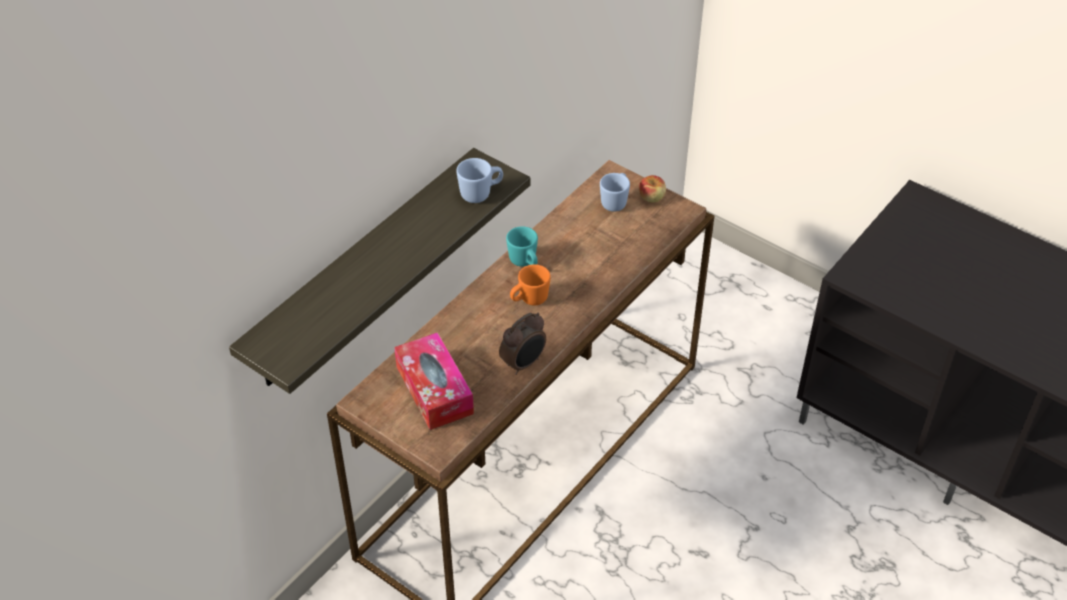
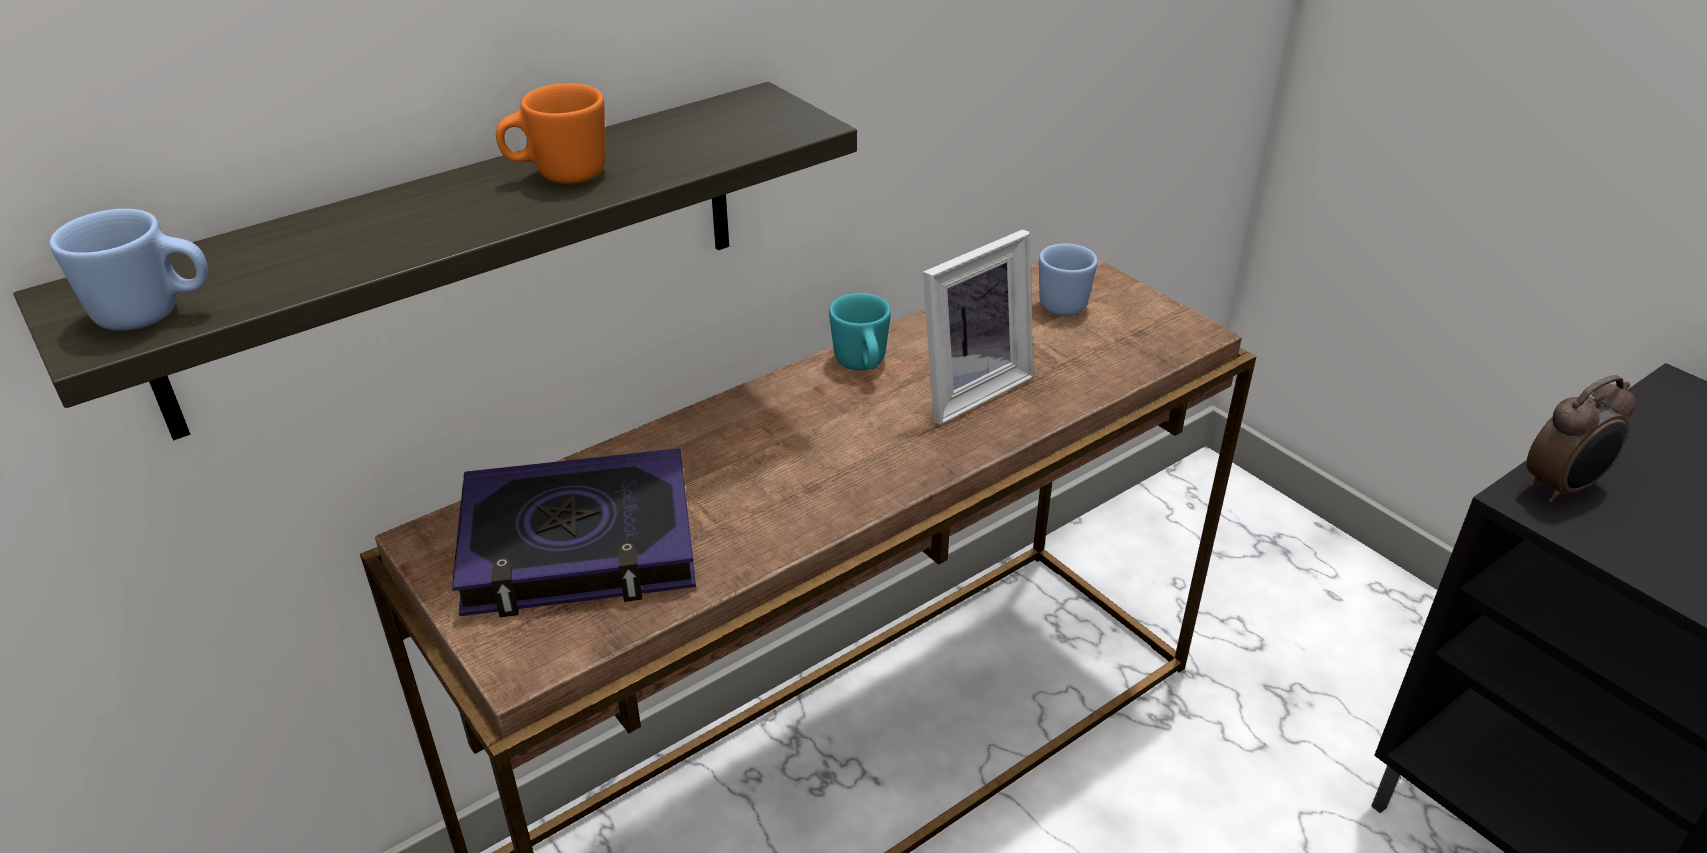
camera: 15 degrees right, 10 degrees down
(434, 390) = (579, 546): tissue box -> book
(481, 193) = (740, 138): blue mug -> blue mug (155, 314)
(524, 363) = (784, 531): alarm clock -> alarm clock (1561, 488)
(529, 300) = (845, 424): orange mug -> orange mug (558, 175)
(581, 267) = (967, 388): none -> picture frame
(652, 197) = (1139, 306): apple -> none

